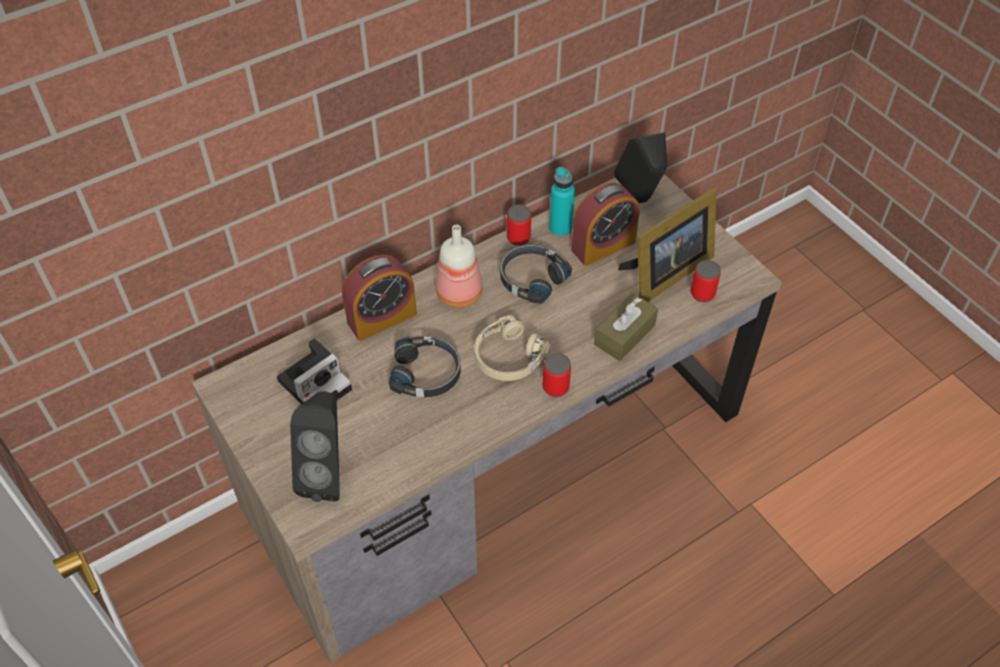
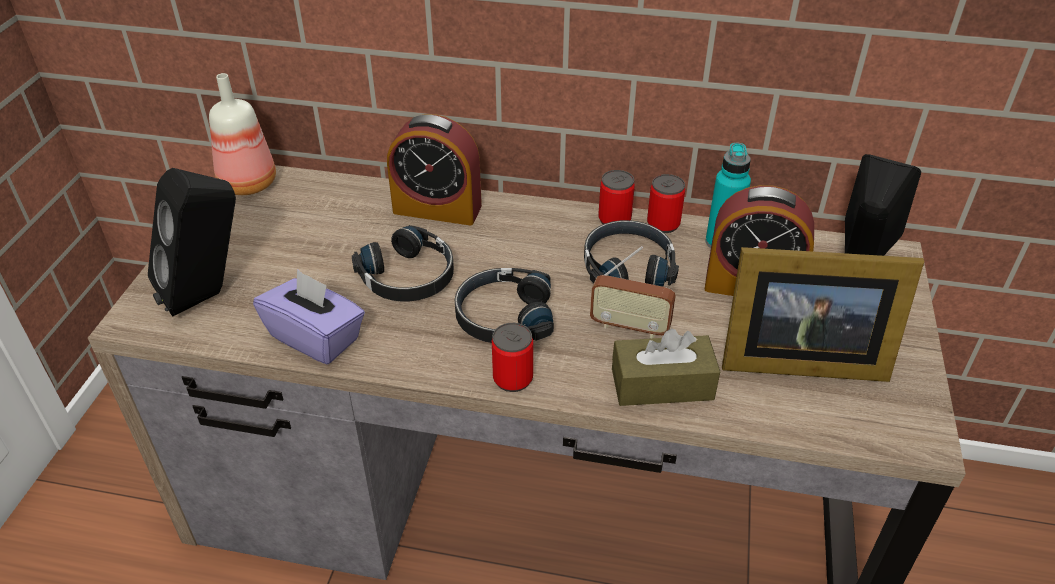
camera: 45 degrees right, 10 degrees down
(316, 383) = (311, 221): camera -> none
(427, 447) = (316, 337): none -> purple tissue box
(460, 295) = (535, 235): bottle -> bottle (248, 185)
(508, 357) = (503, 317): beige headphones -> black headphones
(574, 314) = (629, 327): none -> radio
(702, 293) = (822, 410): can -> can (614, 219)

